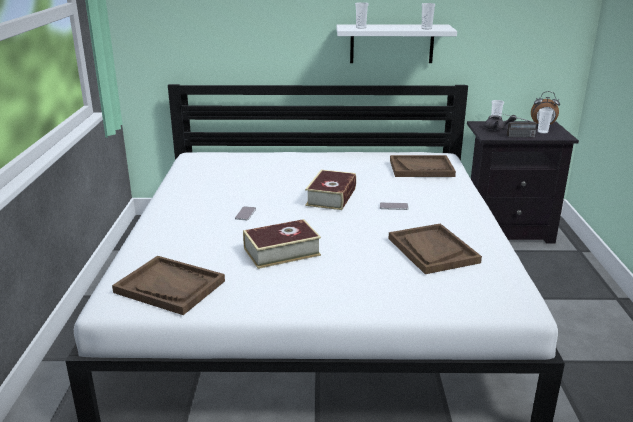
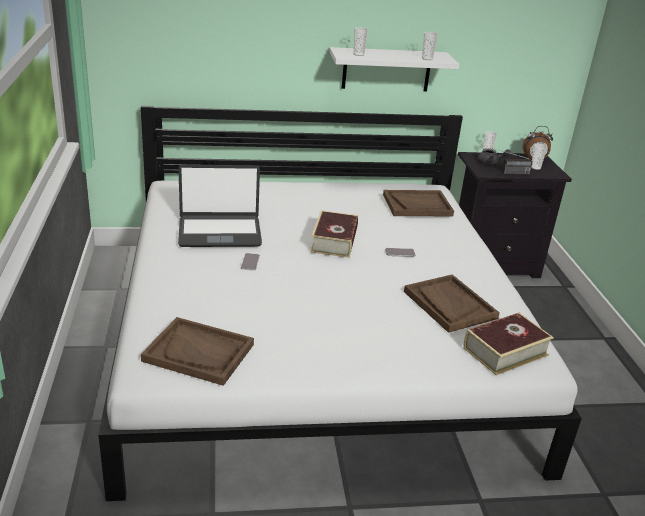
camera: 10 degrees left, 5 degrees up
(225, 190) = (219, 232): none -> laptop
(281, 252) = (301, 308): book -> book (505, 351)

